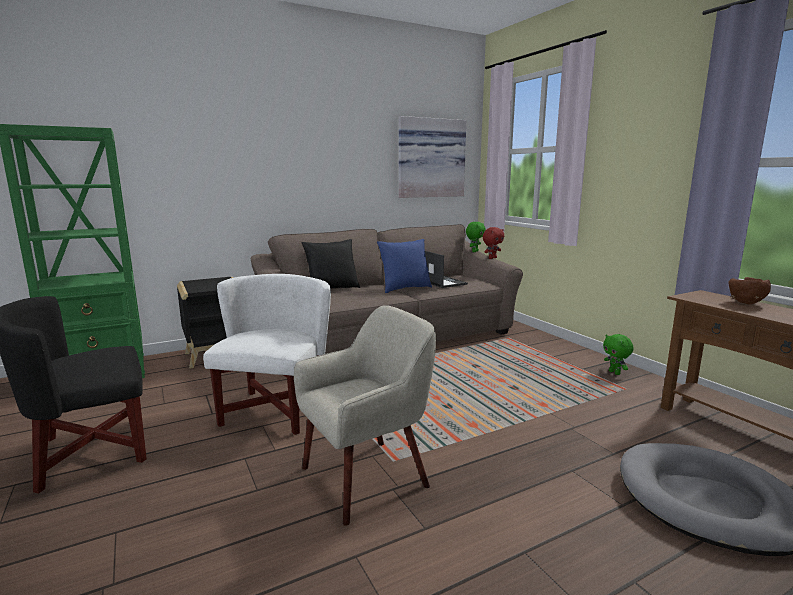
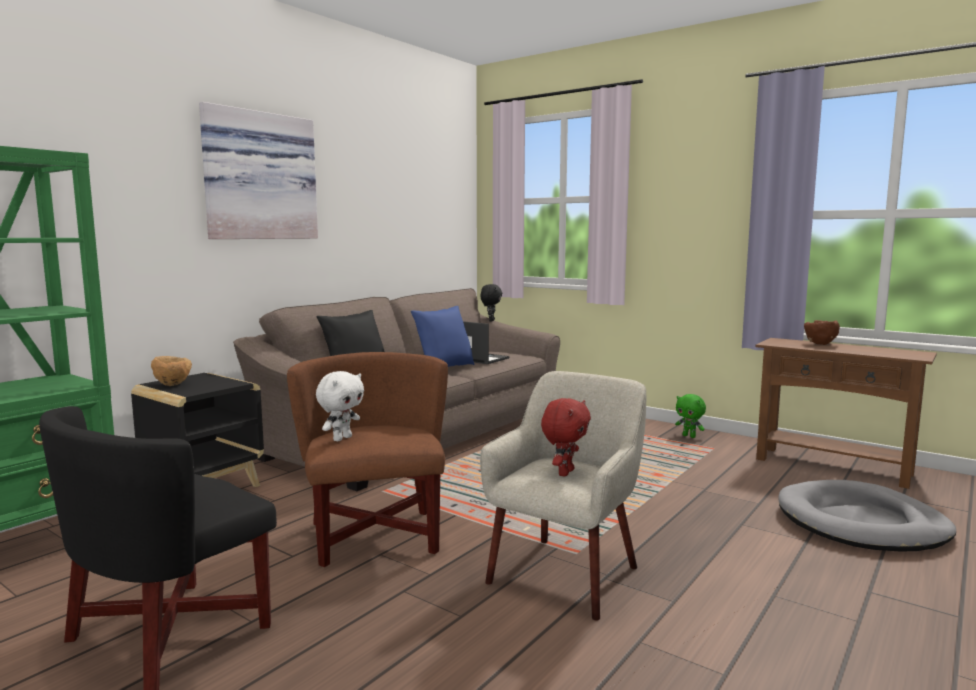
camera: 25 degrees left, 5 degrees down
(197, 283) = (173, 385): none -> brown bowl
(242, 337) = (342, 438): none -> white plush toy
(274, 411) = (376, 536): white armchair -> brown armchair
(430, 158) = (429, 207): picture -> picture (259, 176)
(474, 251) = (491, 320): green plush toy -> black plush toy
(492, 258) = (517, 326): red plush toy -> red plush toy (564, 472)

